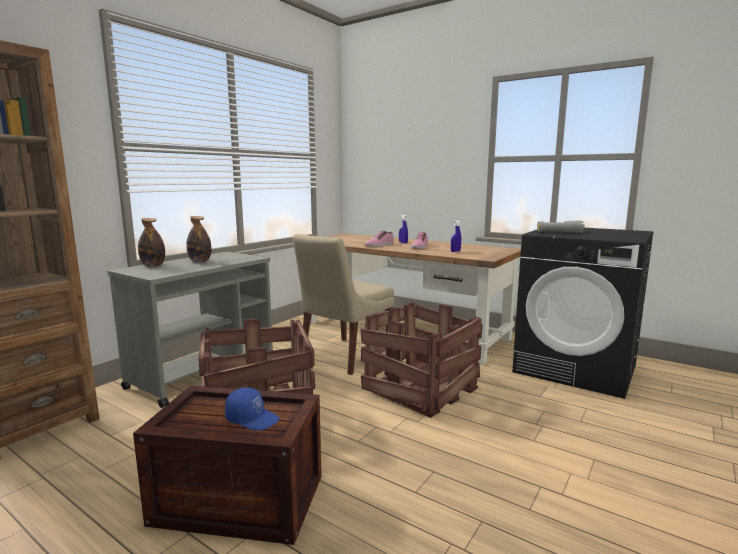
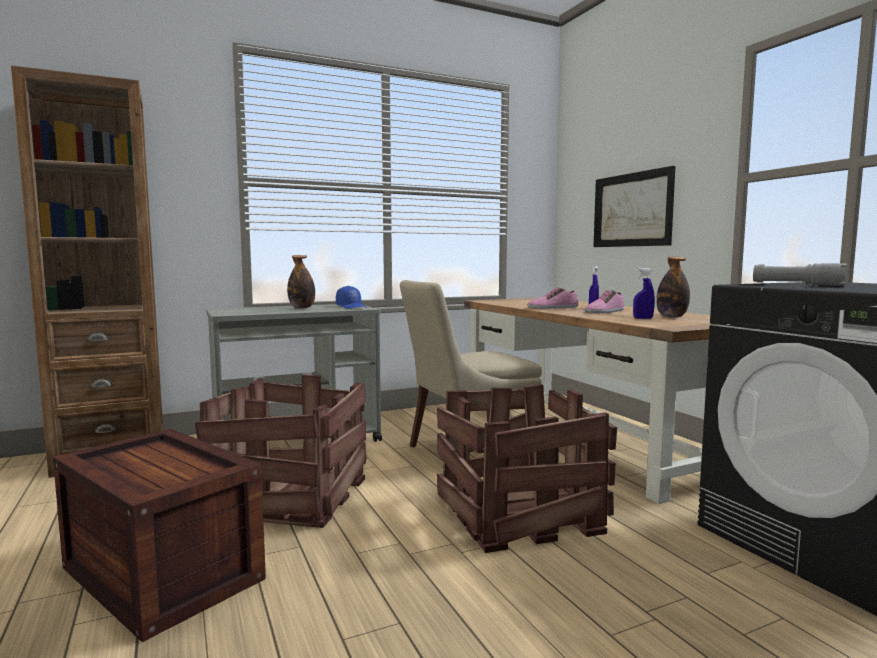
camera: 30 degrees right, 5 degrees down
(153, 265) = (252, 308): bottle -> bottle (671, 317)
(253, 419) = (165, 471): blue cap -> blue cap (352, 307)
(411, 172) = (632, 210): none -> picture

